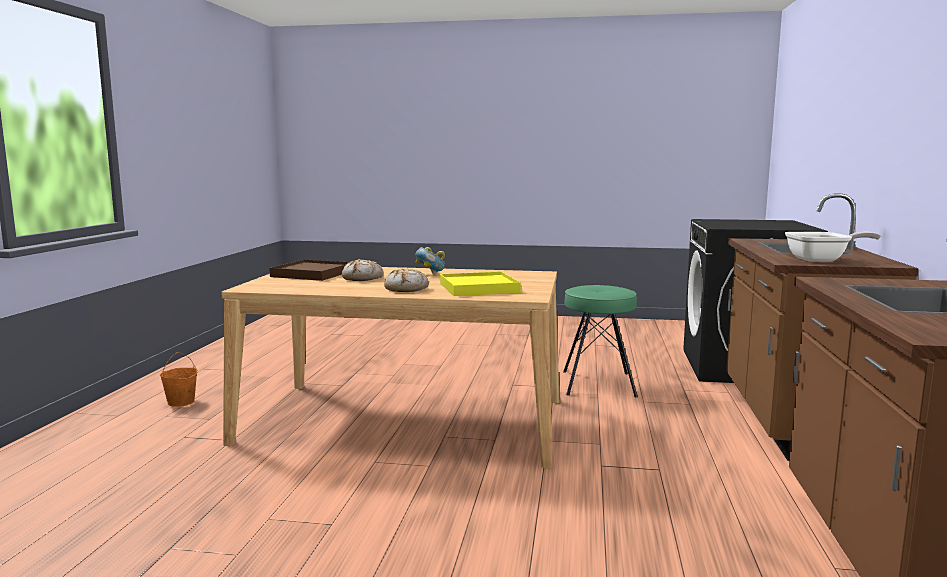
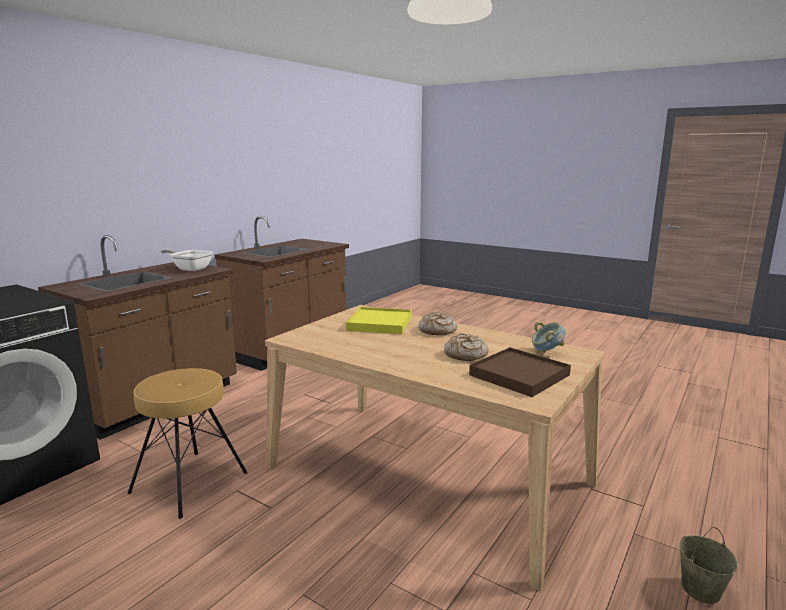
camera: 155 degrees left, 5 degrees up
(181, 402) = (700, 589): orange bucket -> beige bucket
(430, 274) = (391, 352): bowl -> bowl (546, 352)
(597, 384) = (190, 482): green stool -> brown stool

